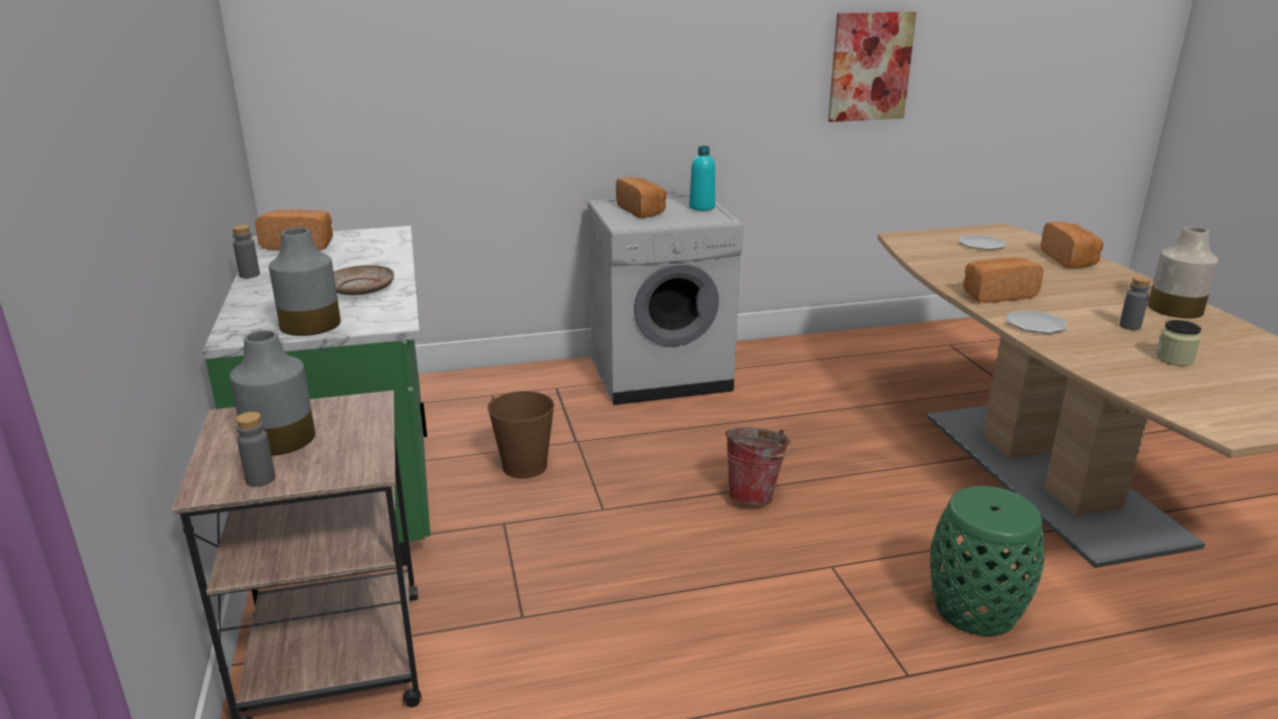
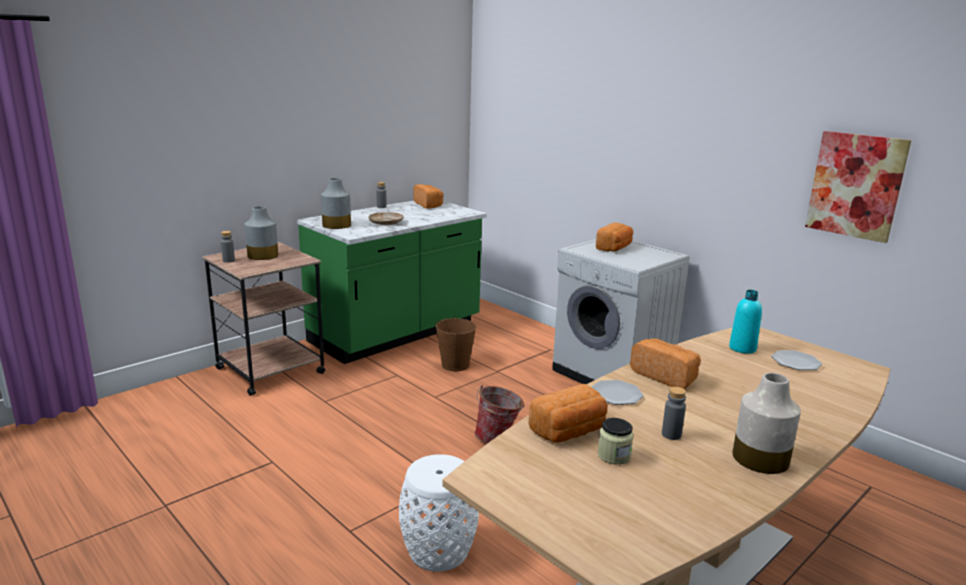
camera: 60 degrees right, 5 degrees down
(702, 207) = (651, 258): turquoise bottle -> turquoise bottle (742, 348)
(974, 610) = (438, 551): green stool -> white stool
(1069, 260) = (826, 402): bread -> bread (569, 431)

